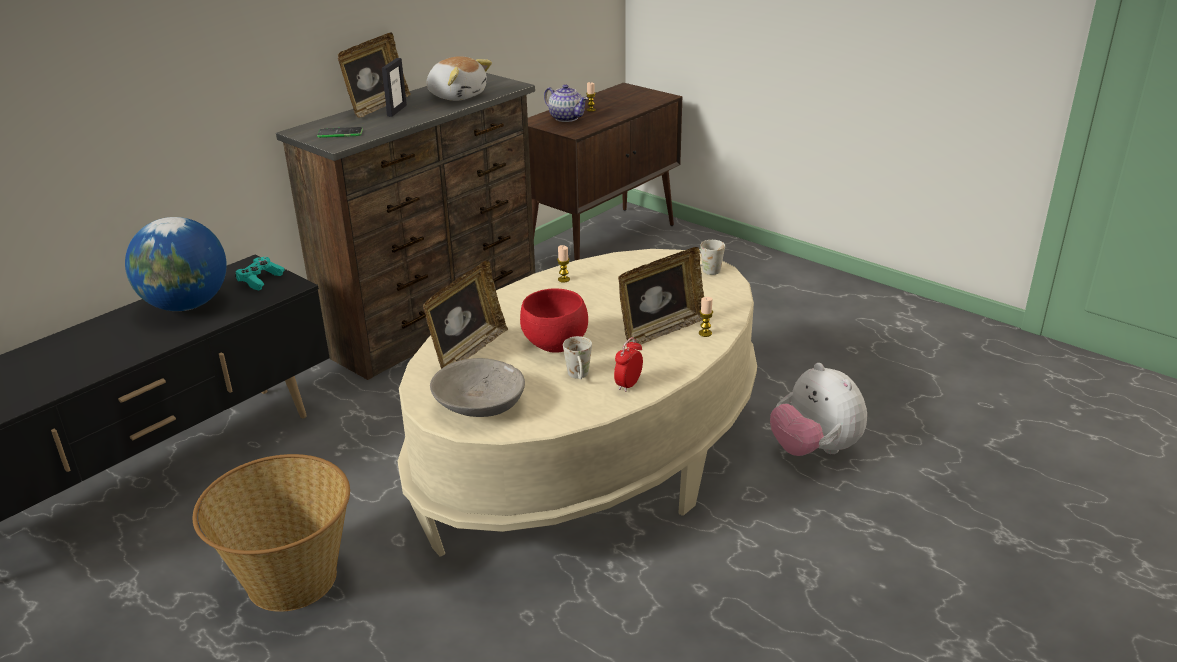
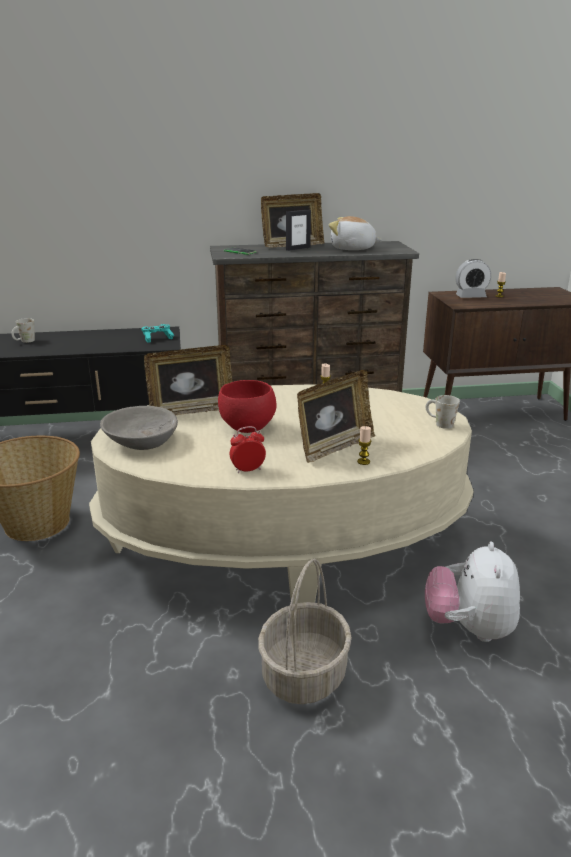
camera: 40 degrees right, 5 degrees down
(186, 305) = (104, 338): globe -> none
(457, 96) = (352, 249): plush toy -> plush toy turned 120 degrees clockwise
(566, 118) = (470, 296): teapot -> alarm clock
(579, 377) = (226, 451): white mug -> white mug (24, 342)
(661, 330) = (334, 447): picture frame -> picture frame turned 45 degrees counterclockwise
(753, 555) = (304, 676): none -> basket

